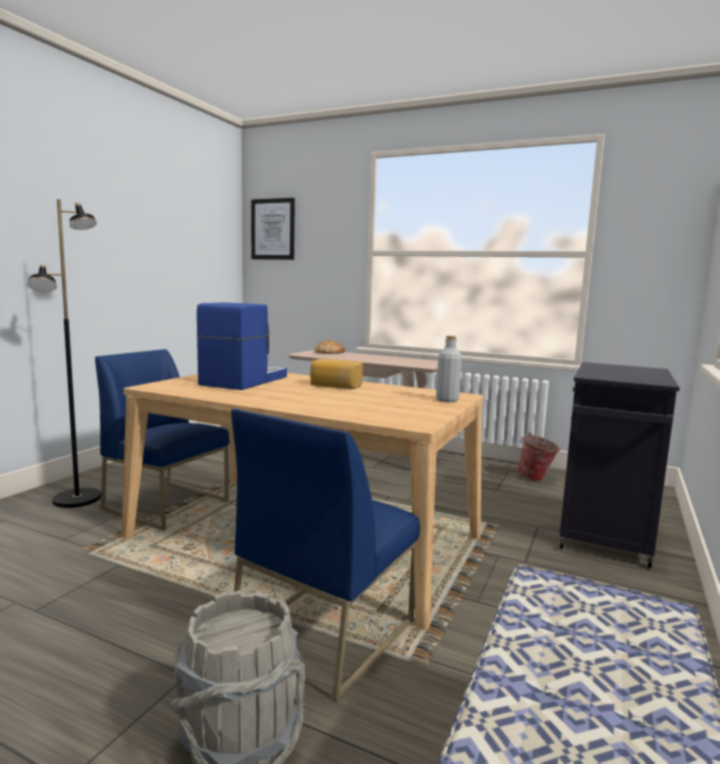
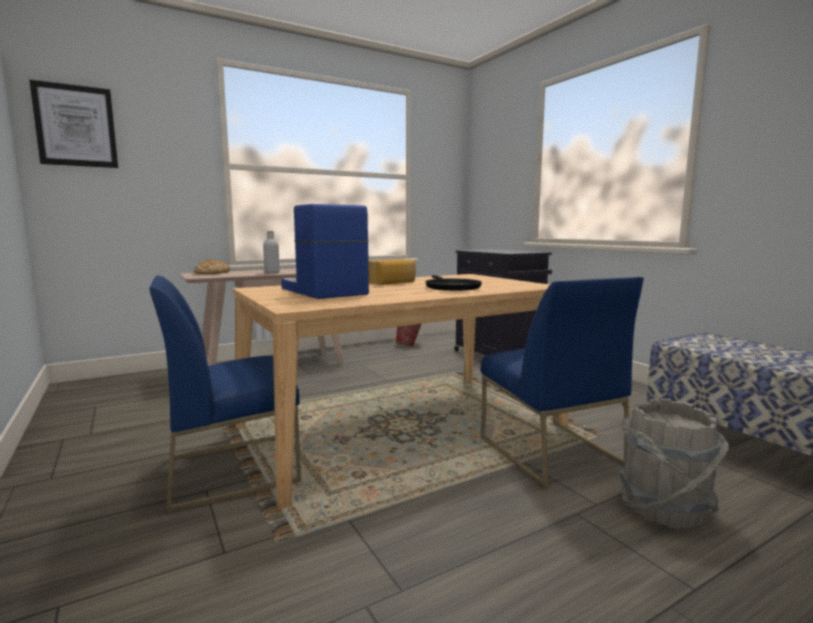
camera: 55 degrees left, 0 degrees up
(78, 499) = (96, 528): black floor lamp -> none
(330, 401) = (451, 287): none -> black frying pan
(447, 400) = (479, 277): grey bottle -> grey bottle (272, 273)

